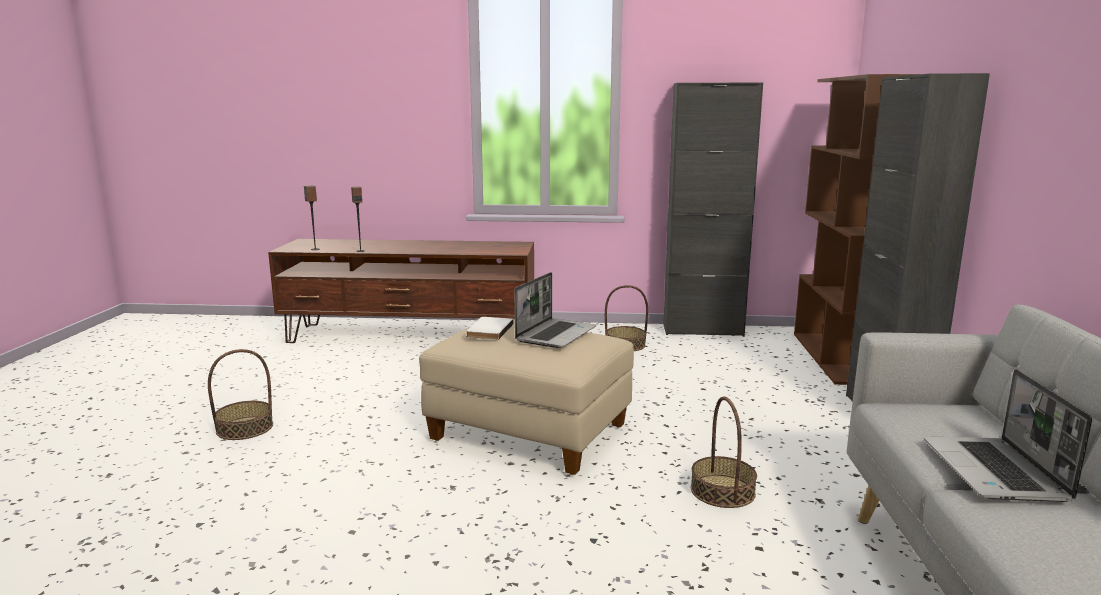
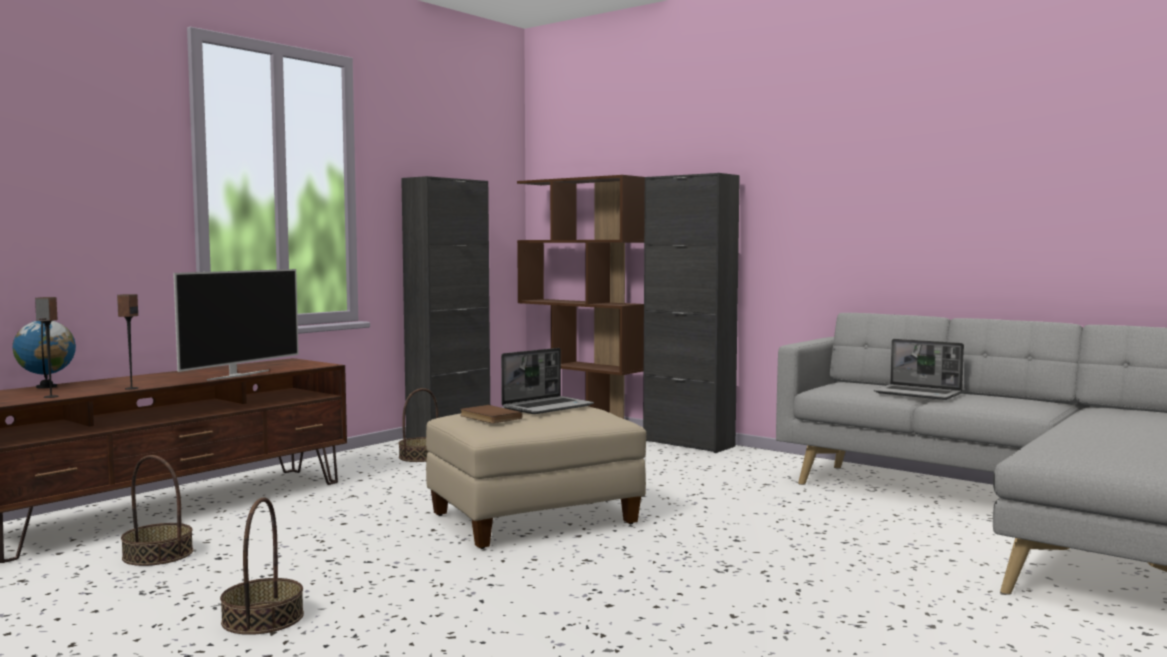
camera: 55 degrees left, 10 degrees down
(345, 241) = (47, 387): none -> globe
(439, 252) = (238, 375): none -> television
(488, 330) = (488, 417): white book -> brown book
(555, 334) = (548, 407): laptop -> laptop turned 75 degrees clockwise
(722, 491) = (721, 498): basket -> basket (157, 554)

